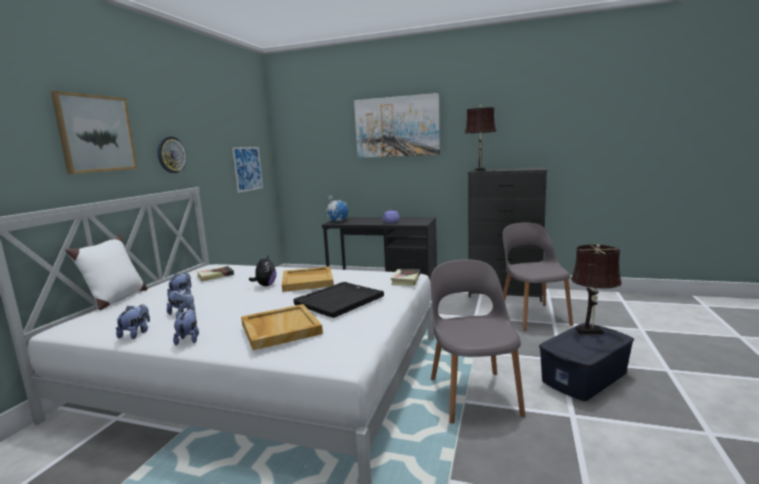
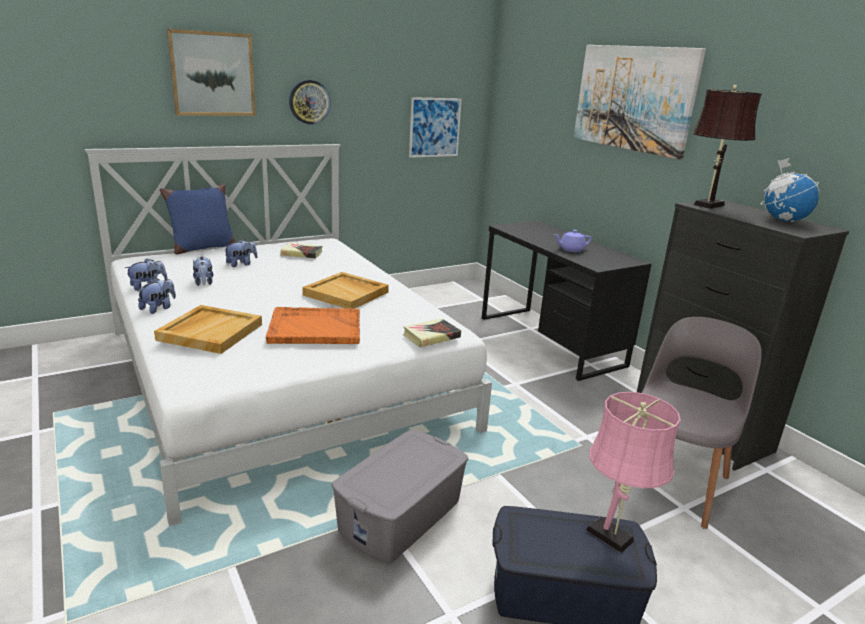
camera: 40 degrees right, 10 degrees up
(116, 299) = (202, 248): white pillow -> blue pillow
(265, 285) = (311, 282): plush toy -> none
(338, 221) = (517, 226): globe -> globe (783, 220)
(338, 300) = (314, 328): black tray -> orange tray
(474, 394) = (401, 516): grey chair -> grey storage box
(592, 331) = (613, 538): brown table lamp -> pink table lamp

